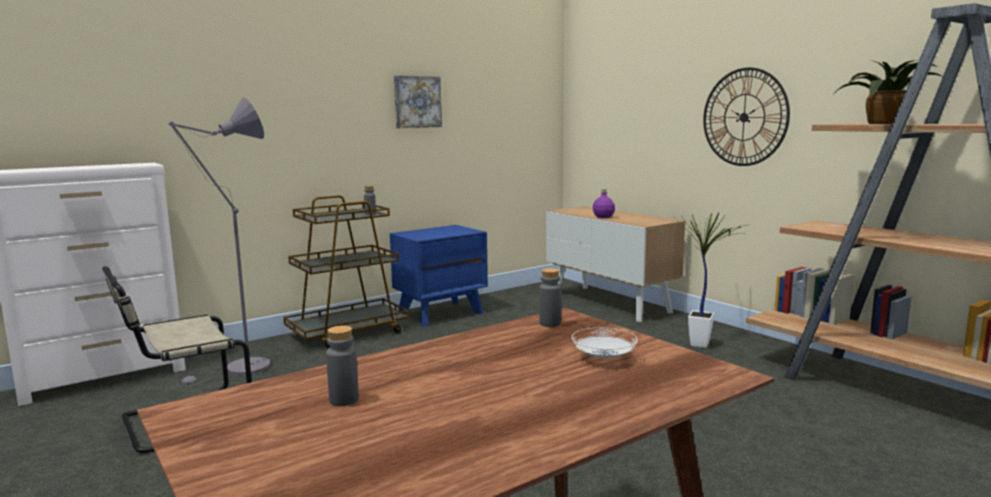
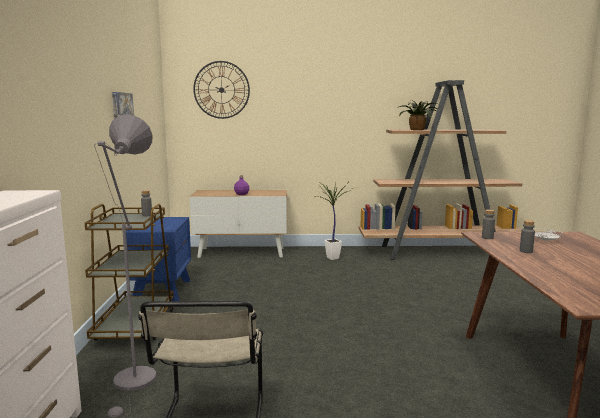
camera: 55 degrees left, 0 degrees up
(344, 400) = (580, 279): grey bottle -> grey bottle (526, 251)
(744, 117) = (321, 126): wall clock -> wall clock (221, 90)

